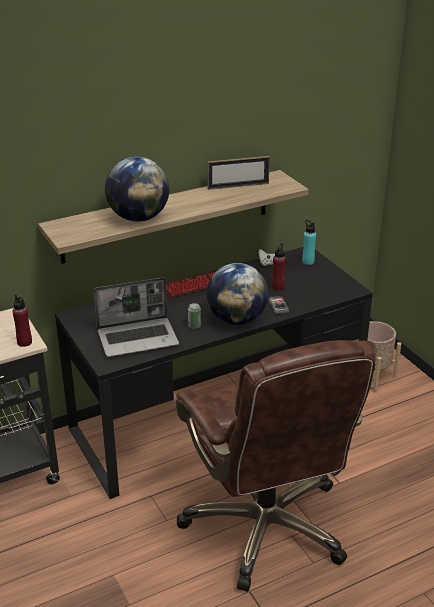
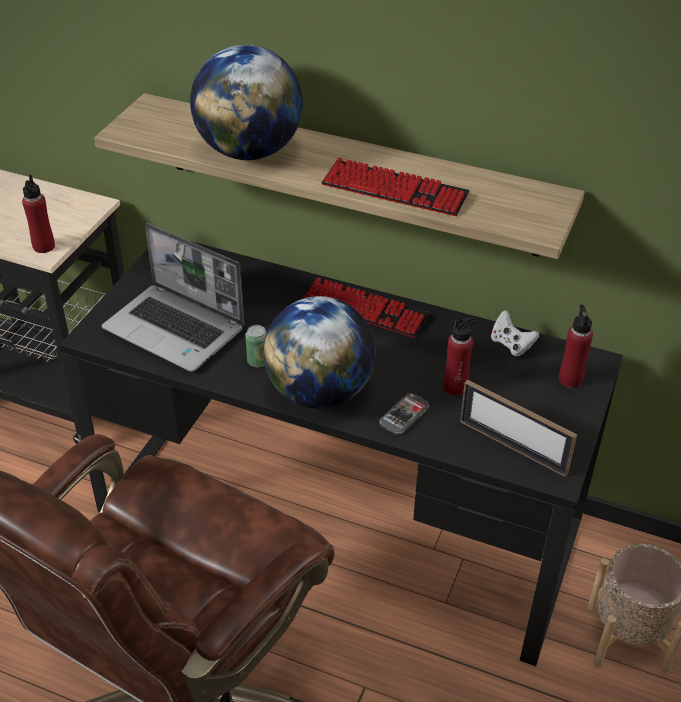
camera: 50 degrees right, 10 degrees up
(221, 201) = (394, 190): none -> keyboard
(238, 186) = (466, 181): picture frame -> picture frame (512, 447)
(308, 261) = (570, 379): turquoise bottle -> red bottle

